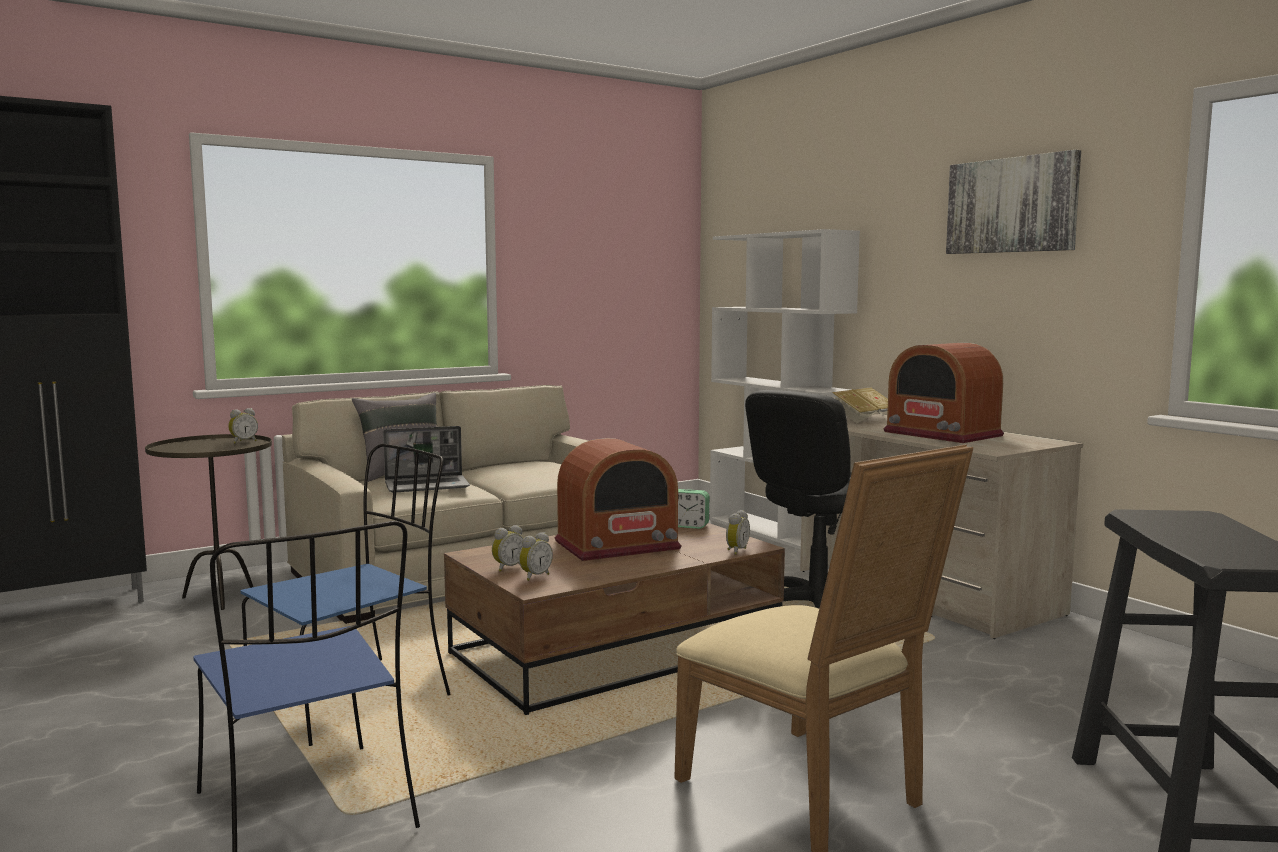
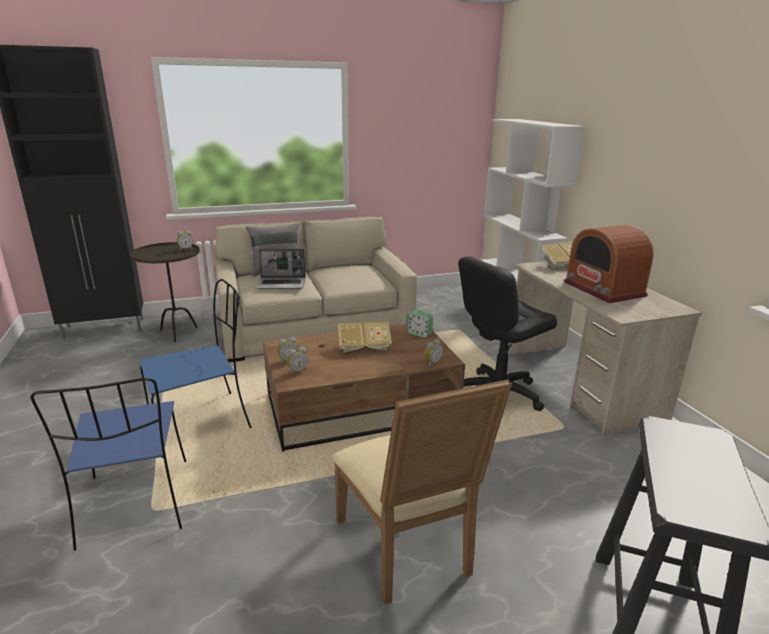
camera: 15 degrees right, 15 degrees up
(617, 545) = (364, 347): radio -> book
(1012, 205) = (688, 124): picture -> none

